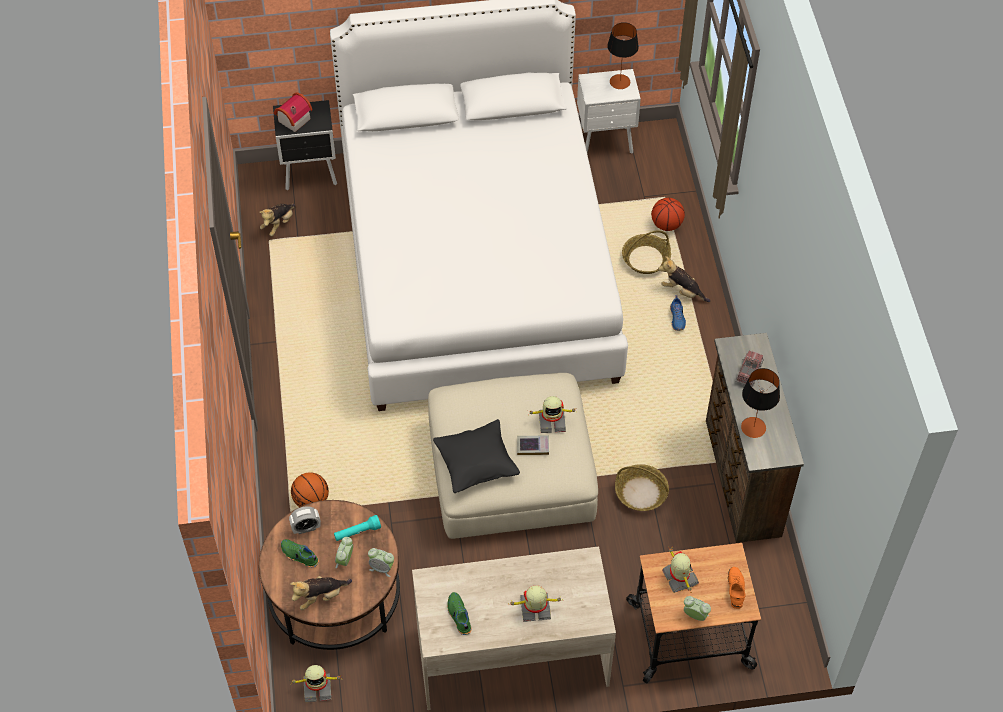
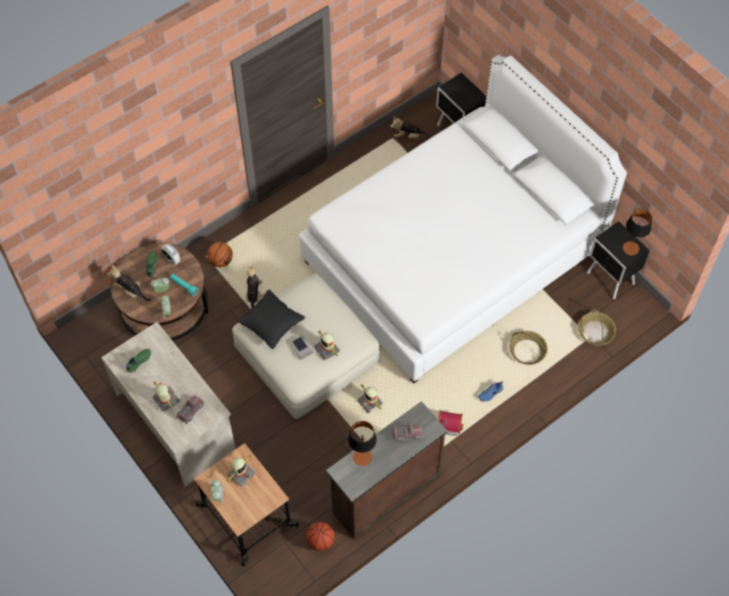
camera: 60 degrees right, 5 degrees up
(292, 119) = (457, 88): toy house -> toy house (448, 425)
(317, 688) = (100, 331): toy robot -> toy robot (370, 402)
(568, 588) = (190, 411): none -> toy truck
(606, 143) = (610, 279): white nightstand -> black nightstand
(641, 493) = (336, 438): basket -> basket (595, 332)
(666, 224) = (566, 349): basketball -> basketball (321, 541)
(682, 291) = (515, 386): plush toy -> plush toy (254, 295)
(735, 589) = (251, 511): orange shoe -> none

